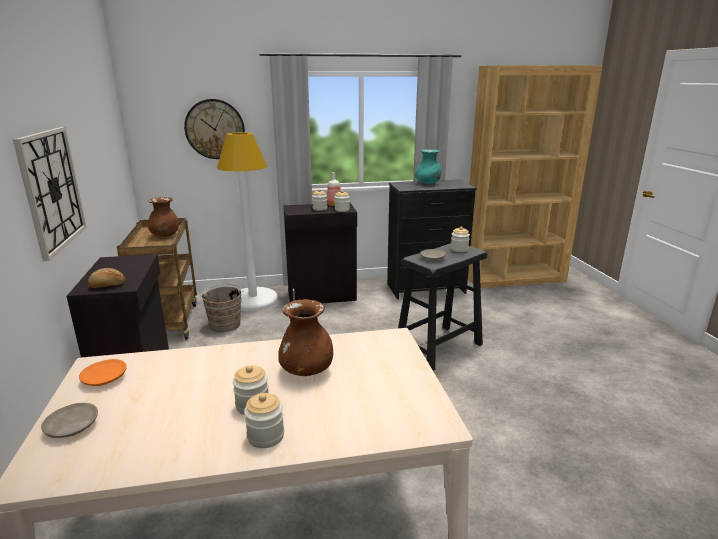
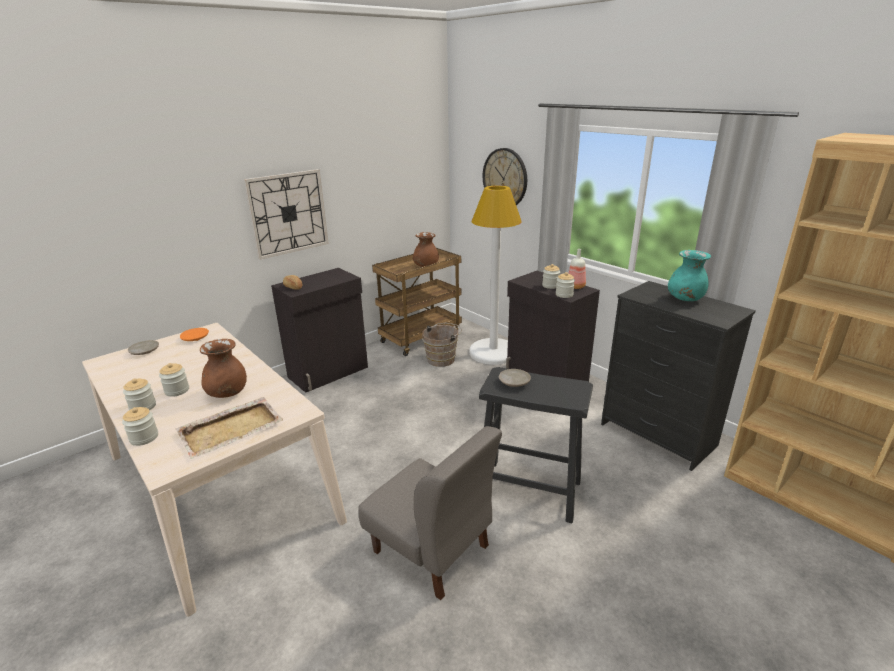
camera: 60 degrees right, 5 degrees up
(389, 376) = (232, 428): none -> beige tray
(459, 249) = (566, 390): jar -> jar (144, 438)
(469, 407) = (431, 549): none -> grey chair

